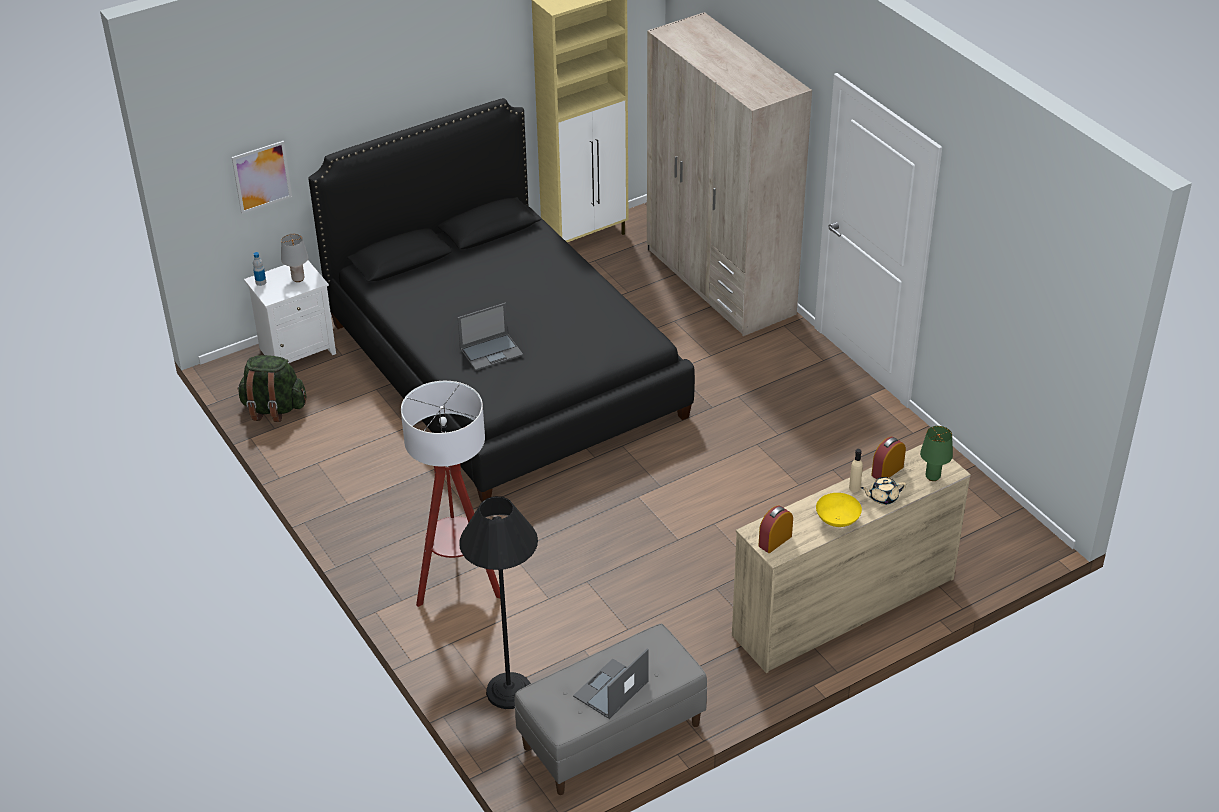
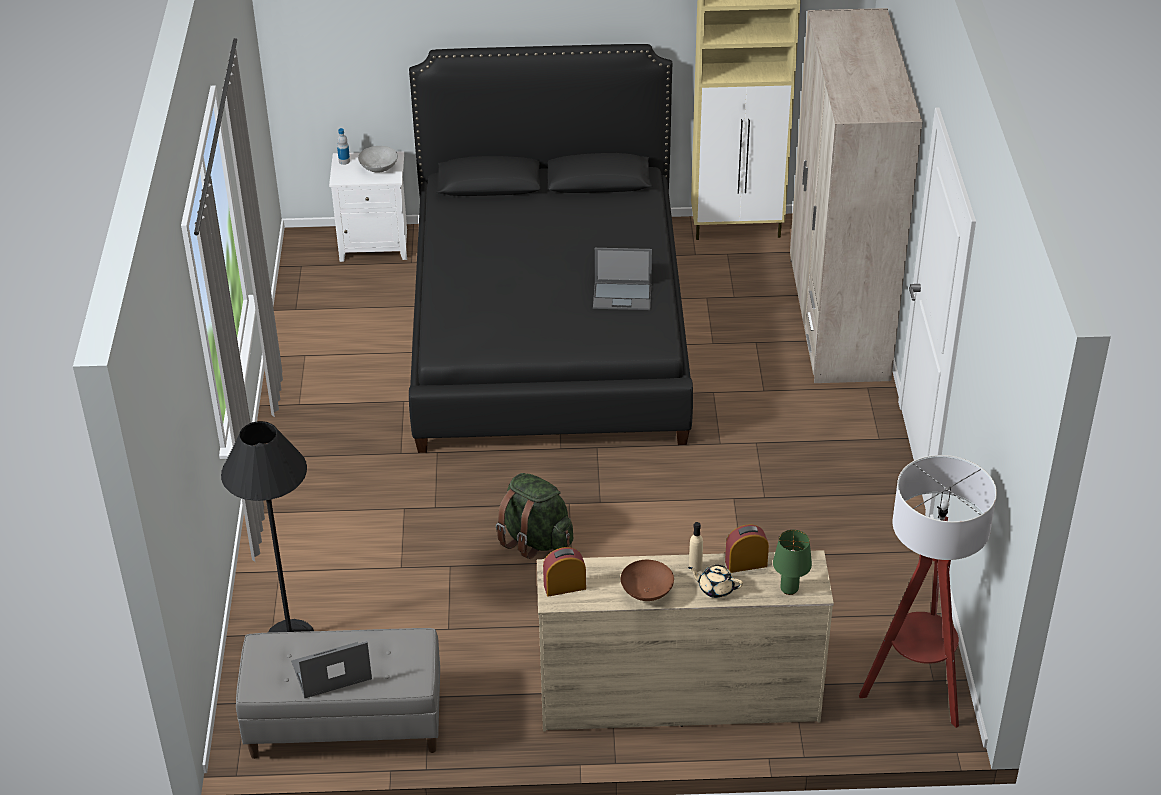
camera: 30 degrees right, 0 degrees up
(262, 177) = (363, 53): picture -> none
(273, 409) = (310, 291): green backpack -> green backpack (534, 539)
(298, 279) = (379, 169): grey table lamp -> grey bowl
(458, 584) = (331, 519): floor lamp -> floor lamp (916, 691)
(492, 351) = (494, 300): laptop -> laptop (623, 296)
(836, 520) = (646, 592): yellow bowl -> brown bowl

